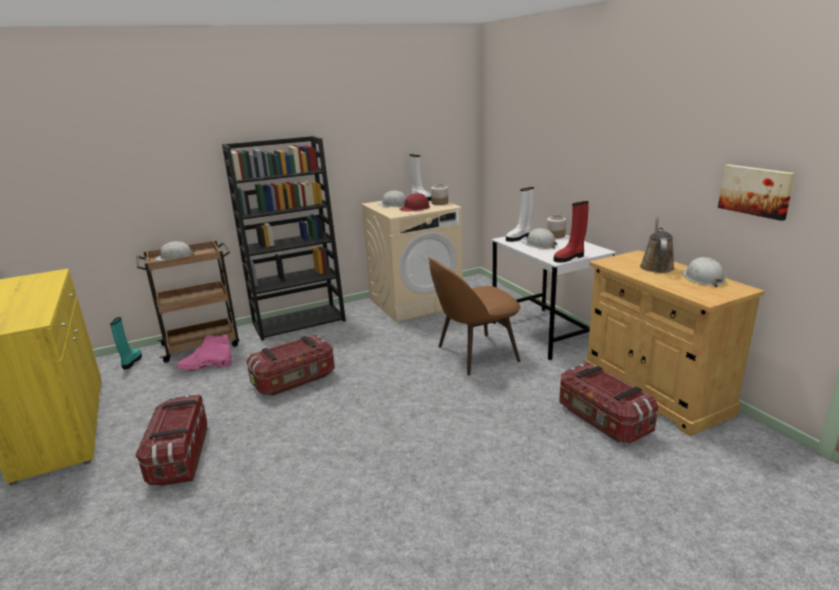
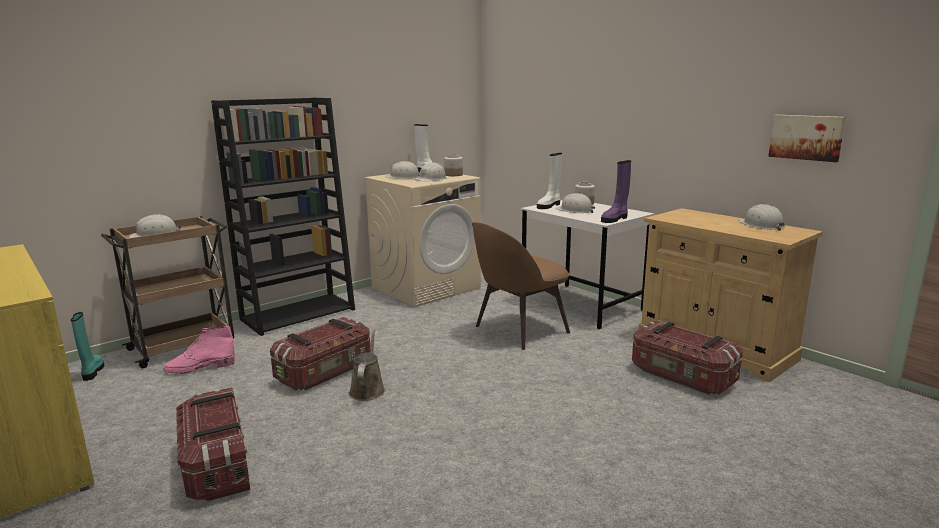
camera: 15 degrees left, 5 degrees down
(415, 208) = (431, 179): red hard hat -> white hard hat
(569, 258) = (615, 219): red boot -> purple boot
(656, 266) = (710, 218): brown watering can -> brown watering can (368, 389)

